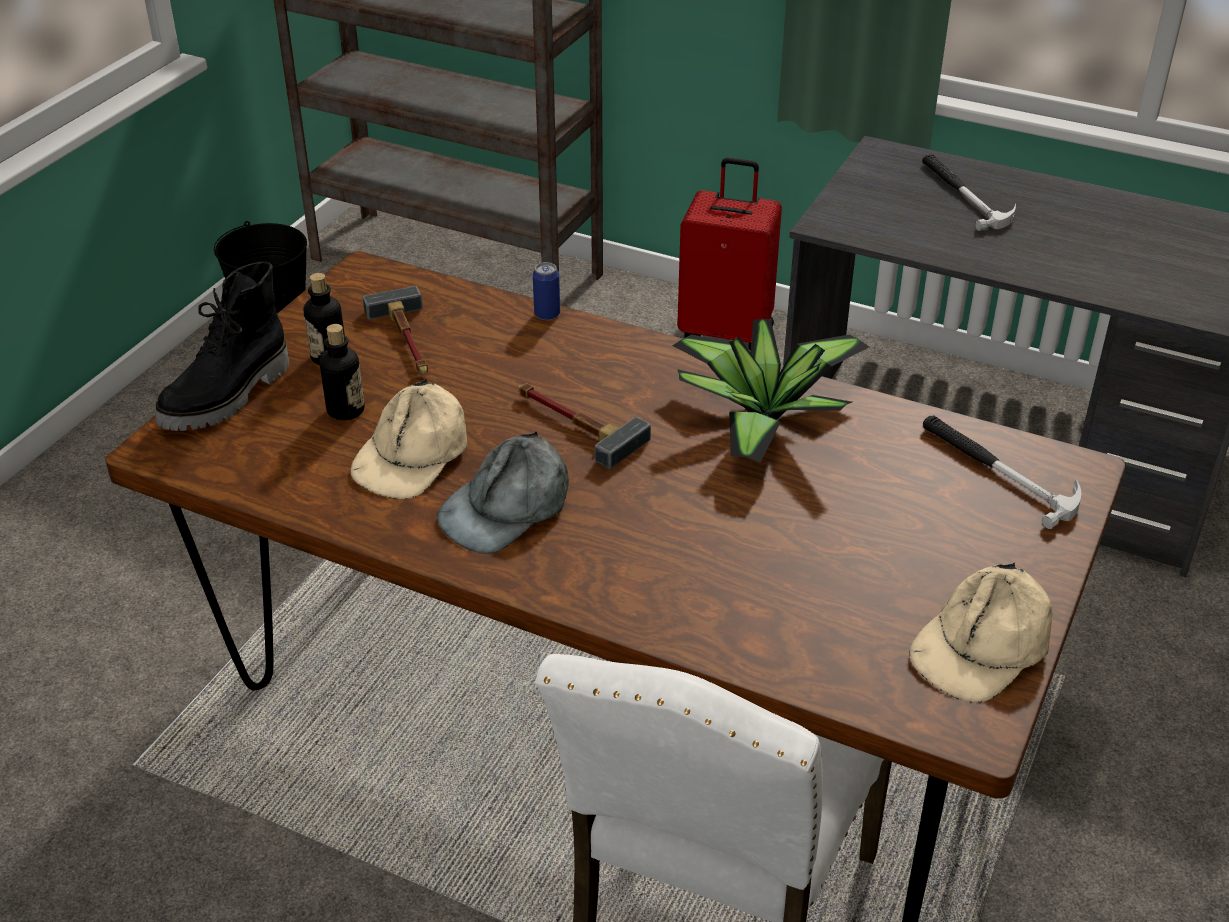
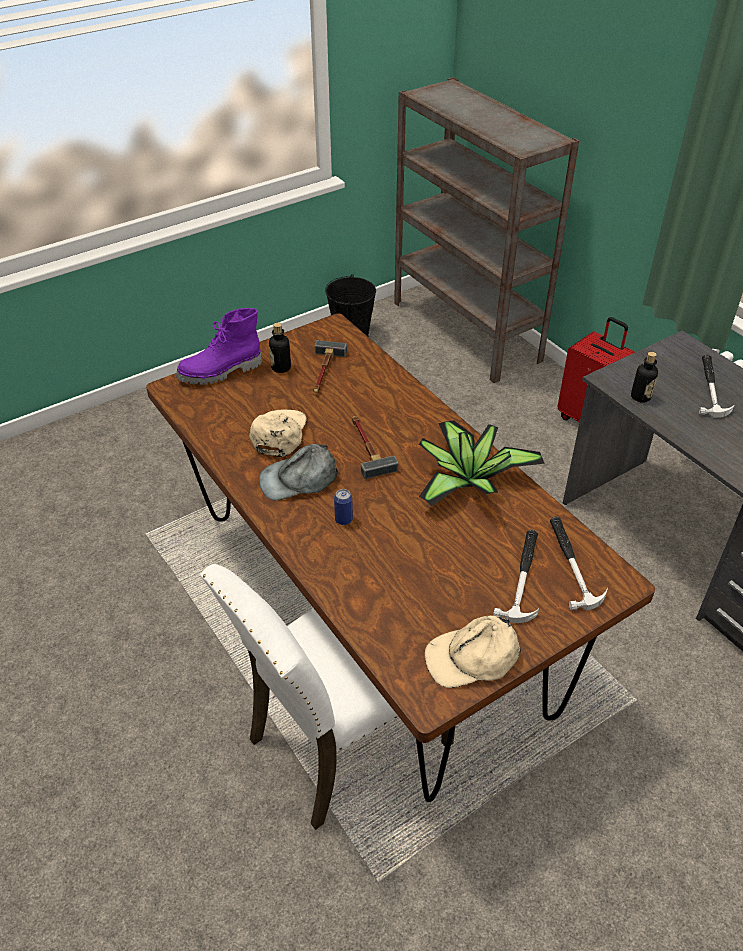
camera: 30 degrees right, 5 degrees up
(228, 397) = (221, 372): black boot -> purple boot
(345, 410) = (266, 399): bottle -> bottle (640, 397)
(413, 454) = (278, 434): beige cap -> beige cap turned 135 degrees clockwise
(547, 314) = (404, 381): can -> can (343, 520)
(952, 513) = (523, 577): none -> hammer

